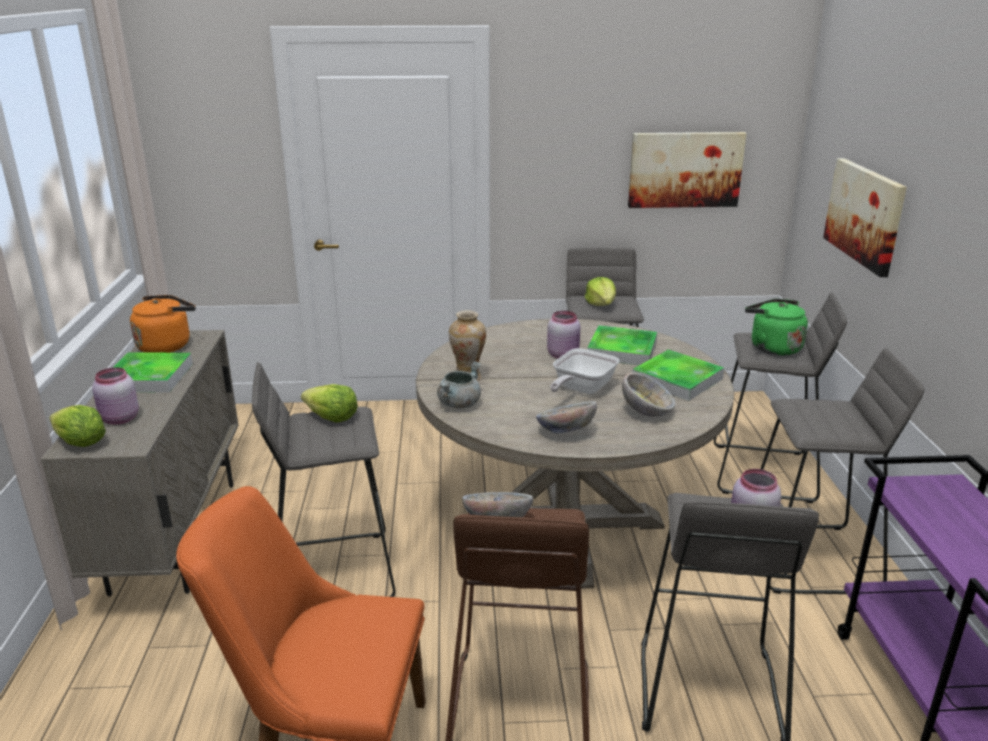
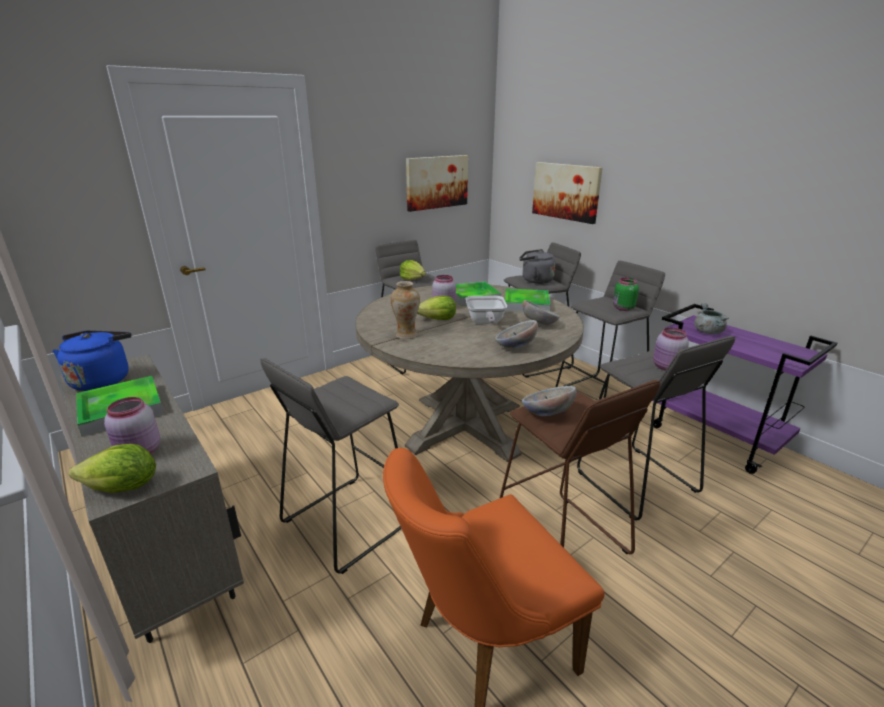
camera: 35 degrees left, 0 degrees up
(167, 345) = (102, 380): orange kettle -> blue kettle
(332, 417) = (332, 390): lettuce -> lettuce (438, 319)
(459, 404) = (425, 351): grey cooking pot -> grey cooking pot (707, 332)
(772, 347) = (535, 280): green kettle -> grey kettle
(840, 427) = (623, 308): none -> green jar

